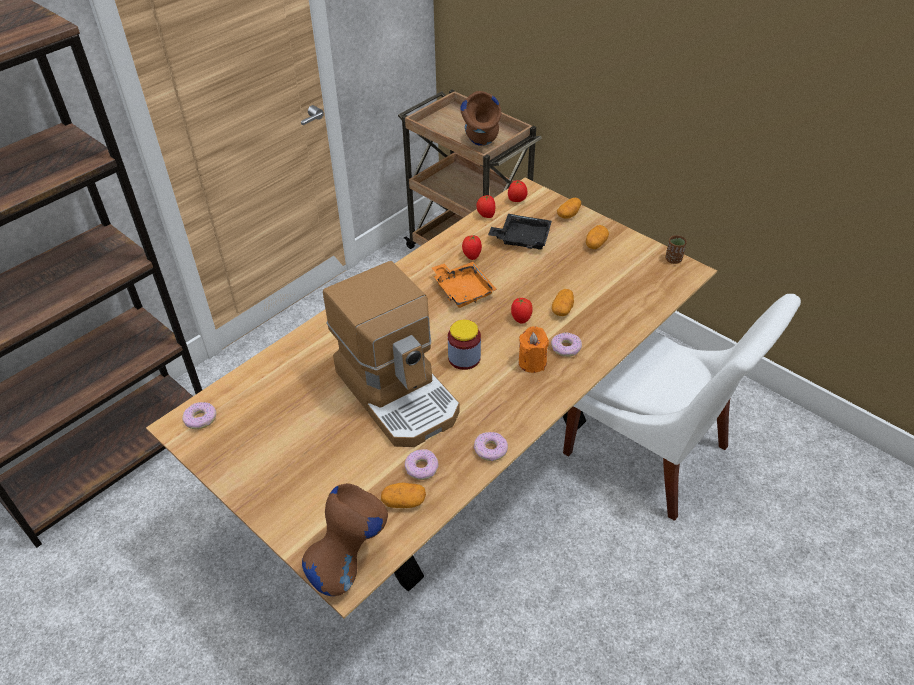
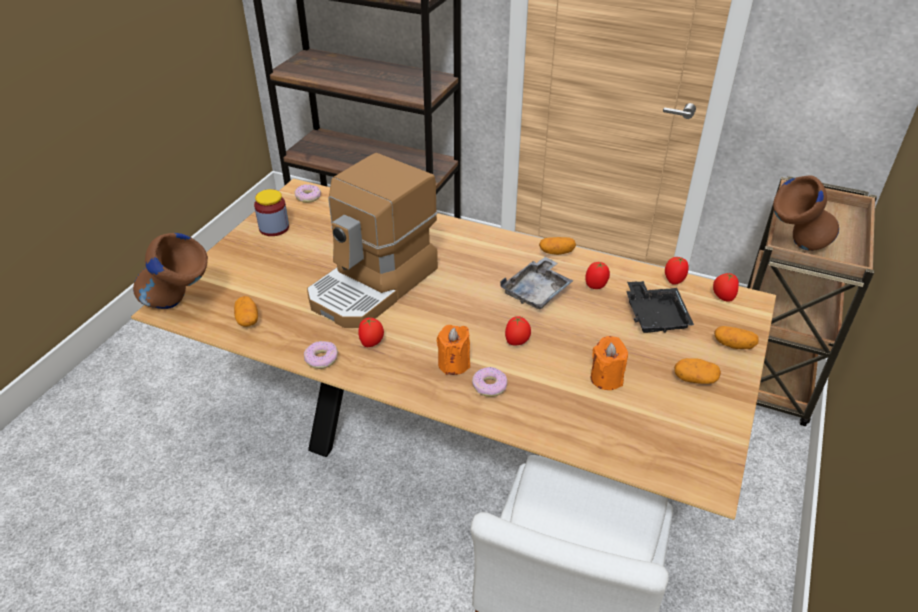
camera: 70 degrees right, 5 degrees down
(421, 468) = (288, 320): donut -> none
(463, 290) = (537, 292): orange tray -> grey tray
(464, 358) = (437, 315): jar -> jar (274, 228)
(483, 410) = (372, 343): none -> tomato
(562, 309) = (552, 371): potato -> potato (556, 252)
(580, 284) = (606, 378): none -> orange candle
(673, 259) = (721, 462): brown cup -> none

